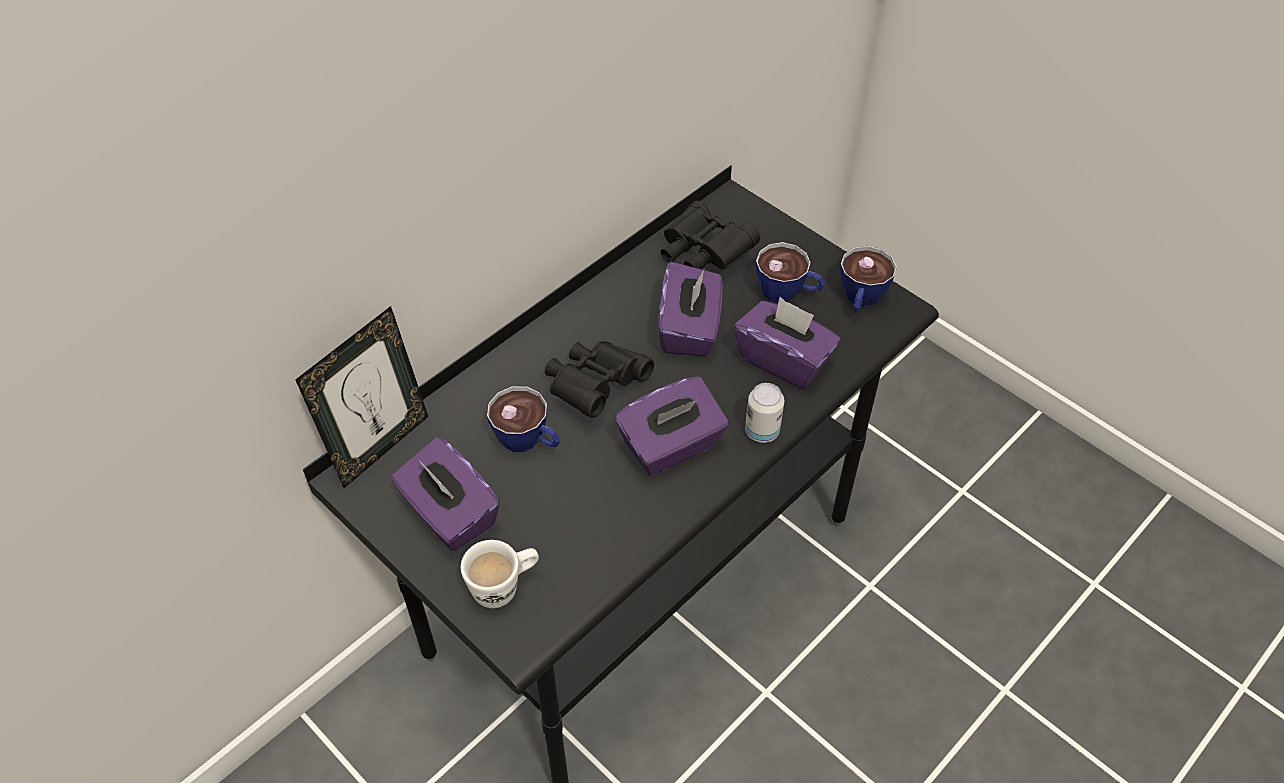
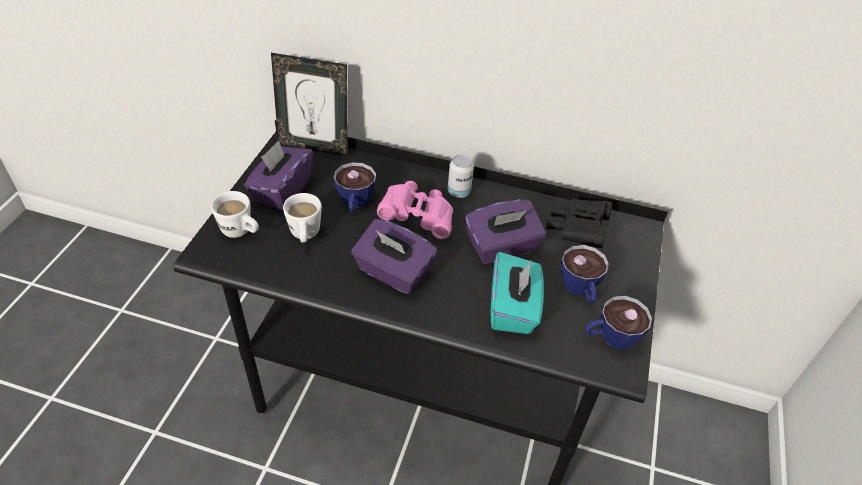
camera: 60 degrees right, 5 degrees down
(556, 515) = (305, 236): none -> white mug
(595, 387) = (418, 218): black binoculars -> pink binoculars
(762, 431) = (437, 317): can -> can (459, 192)
(784, 360) = (513, 309): purple tissue box -> turquoise tissue box

